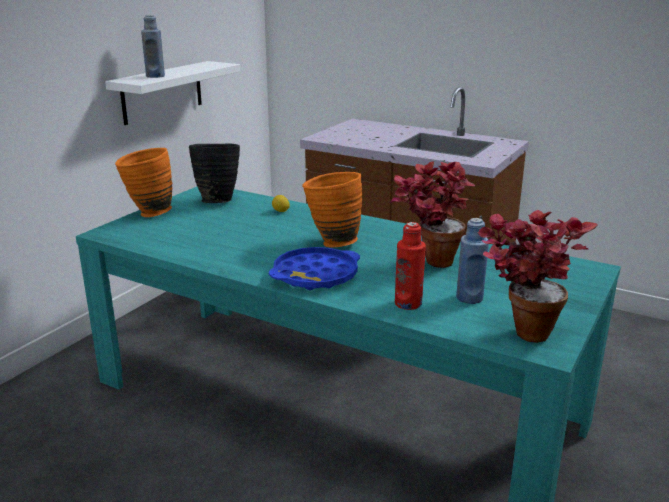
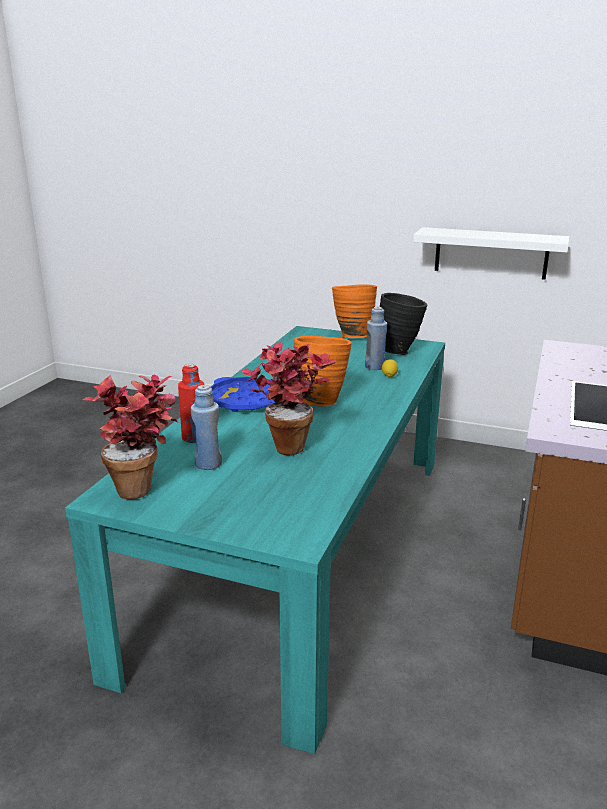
camera: 80 degrees right, 0 degrees up
(155, 76) = (457, 233): blue bottle -> blue bottle (374, 367)

